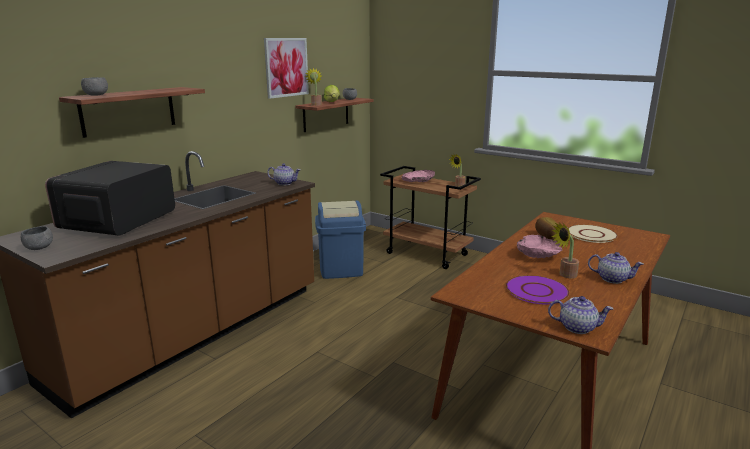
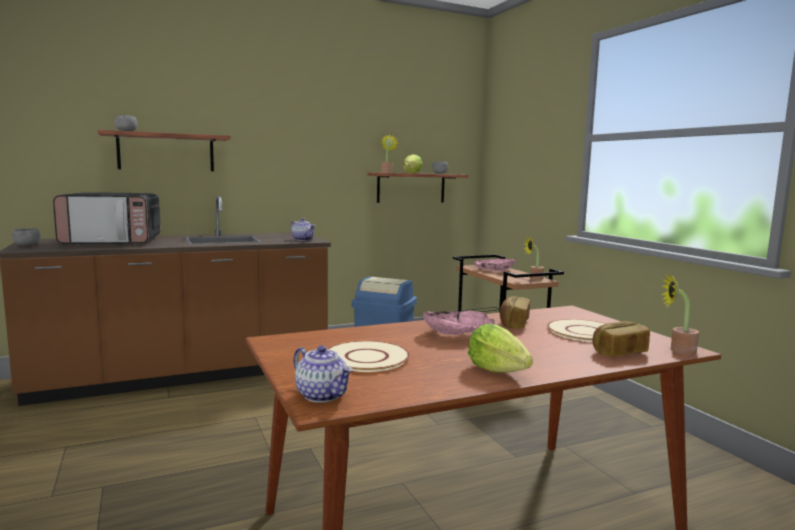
camera: 30 degrees right, 10 degrees down
(118, 222) = (113, 242): microwave -> microwave turned 150 degrees counterclockwise
(286, 67) = (358, 132): picture -> none
(536, 291) = (366, 358): purple plate -> beige plate
(565, 275) = (441, 354): potted plant -> potted plant (677, 350)
(612, 279) = (497, 371): teapot -> lettuce
(633, 247) = (618, 352): none -> bread

